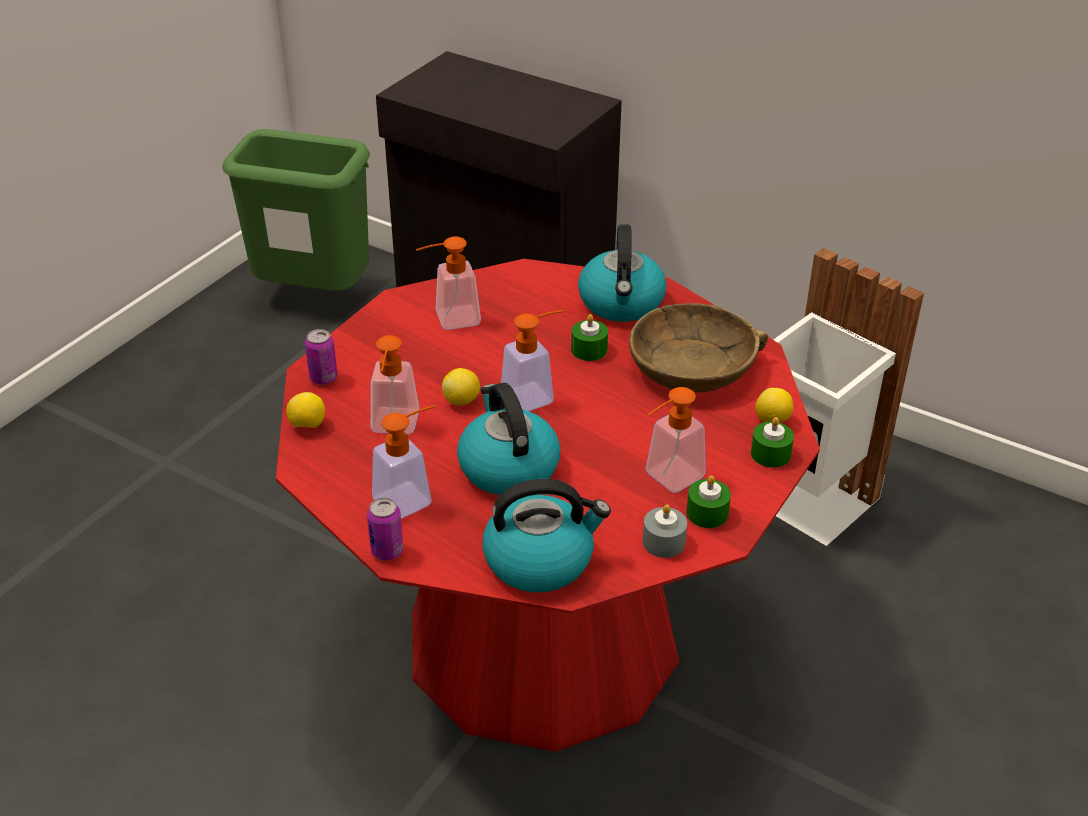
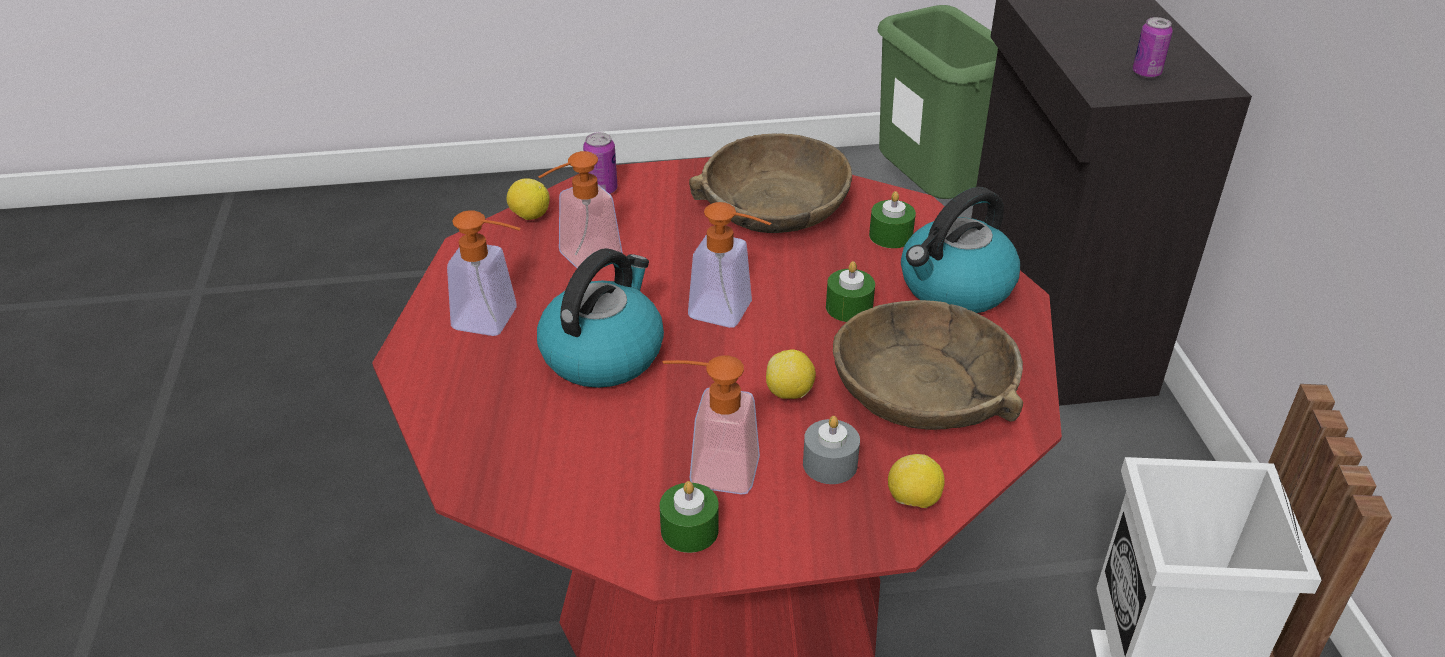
camera: 50 degrees right, 0 degrees up
(387, 551) = (409, 347): can -> can (1146, 73)
(449, 319) = (774, 206): soap dispenser -> brown bowl
(462, 401) = (666, 275): lemon -> lemon (789, 393)
(540, 560) = (490, 447): kettle -> none
(663, 542) = (606, 520): grey candle -> grey candle (830, 464)
(770, 454) = (851, 529): green candle -> green candle (890, 235)

